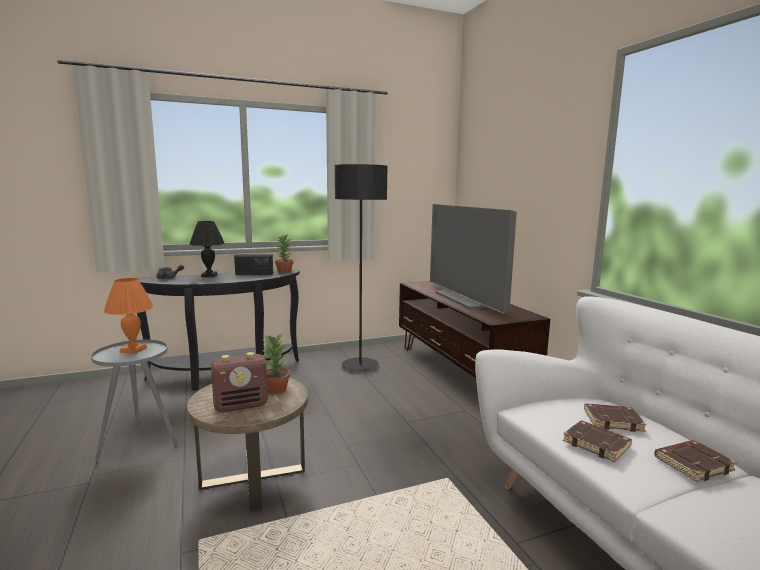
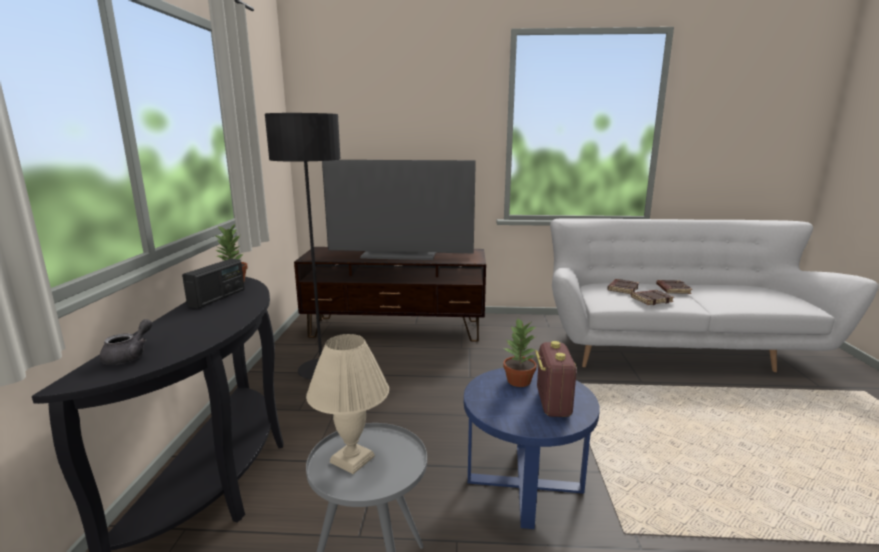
camera: 65 degrees left, 5 degrees up
(133, 350) = (353, 459): orange table lamp -> beige table lamp
(208, 275) = (168, 325): black table lamp -> none
(253, 477) = (524, 484): brown side table -> blue side table

